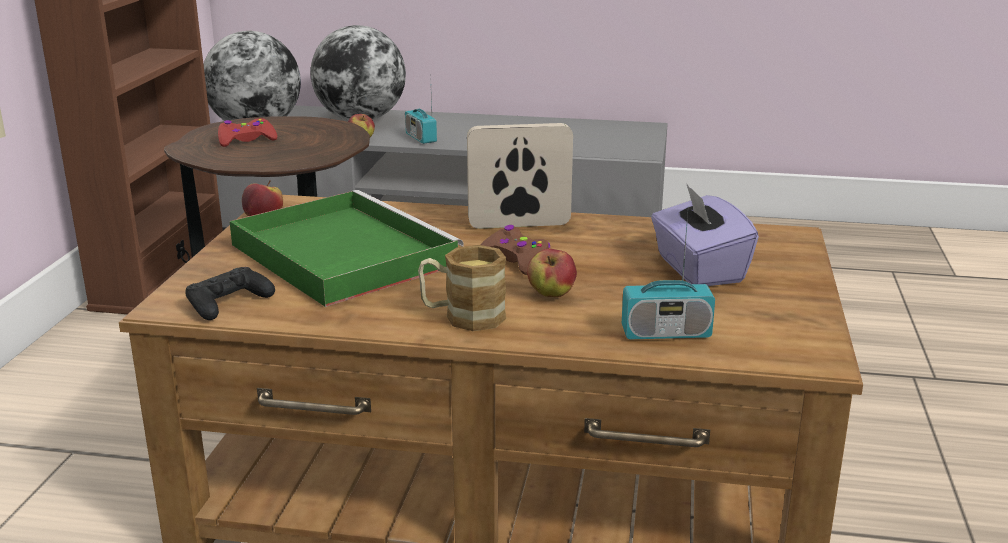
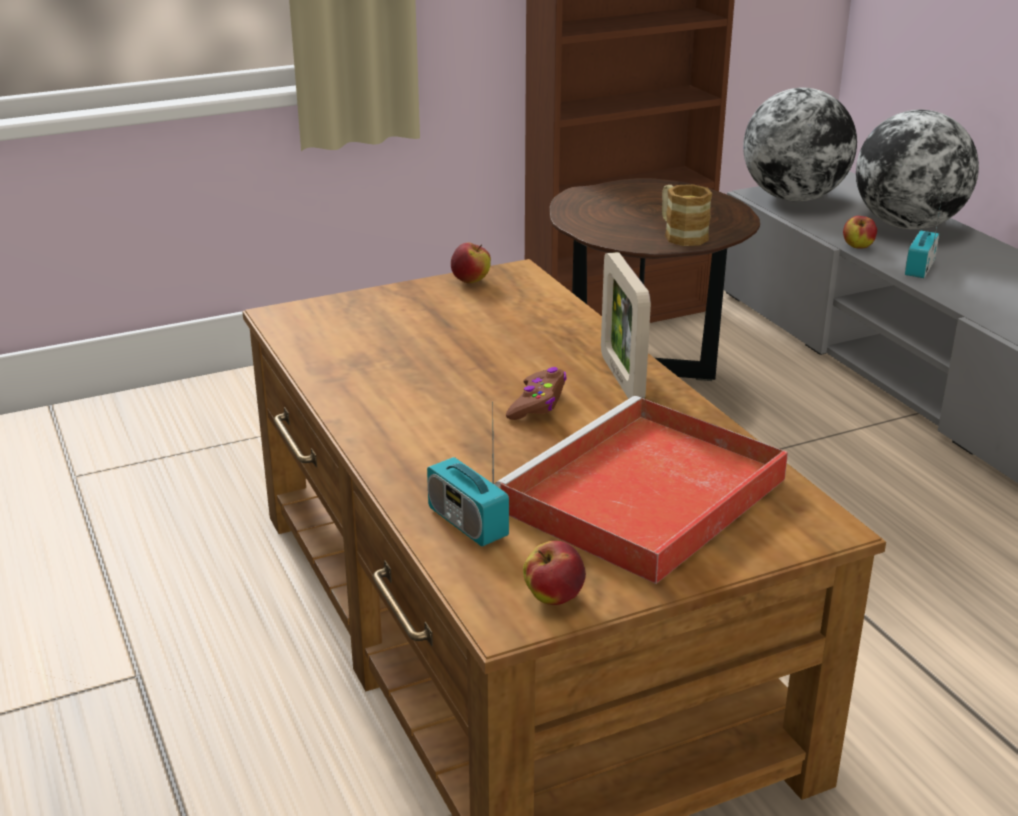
camera: 55 degrees right, 5 degrees up
(228, 303) = (307, 330): black game controller -> none
(246, 140) = (634, 205): red game controller -> none
(340, 253) = (447, 331): green tray -> none
(462, 317) = (389, 422): mug -> mug (680, 235)
(519, 224) = (621, 378): picture frame -> picture frame turned 150 degrees counterclockwise
(551, 295) = (482, 444): apple -> apple (553, 597)
(698, 269) = (642, 497): purple tissue box -> red tray

